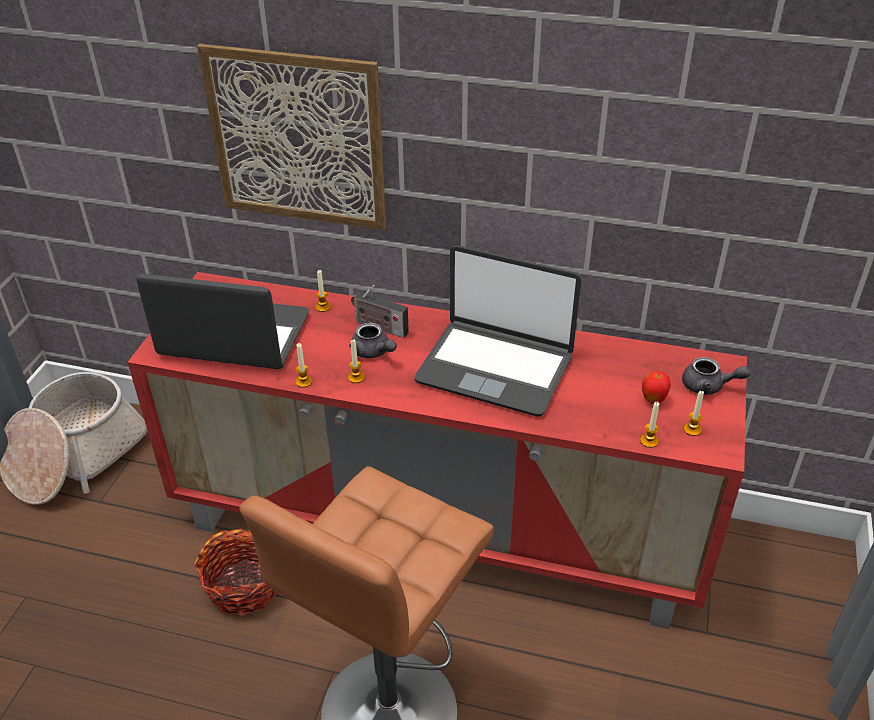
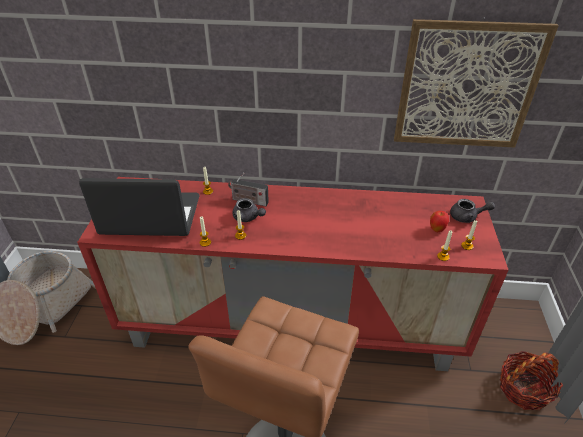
camera: 10 degrees left, 0 degrees up
(244, 587) = (172, 382): basket -> basket (523, 388)
(296, 136) = (182, 76): picture -> picture (467, 85)
(495, 368) = (331, 219): laptop -> none

